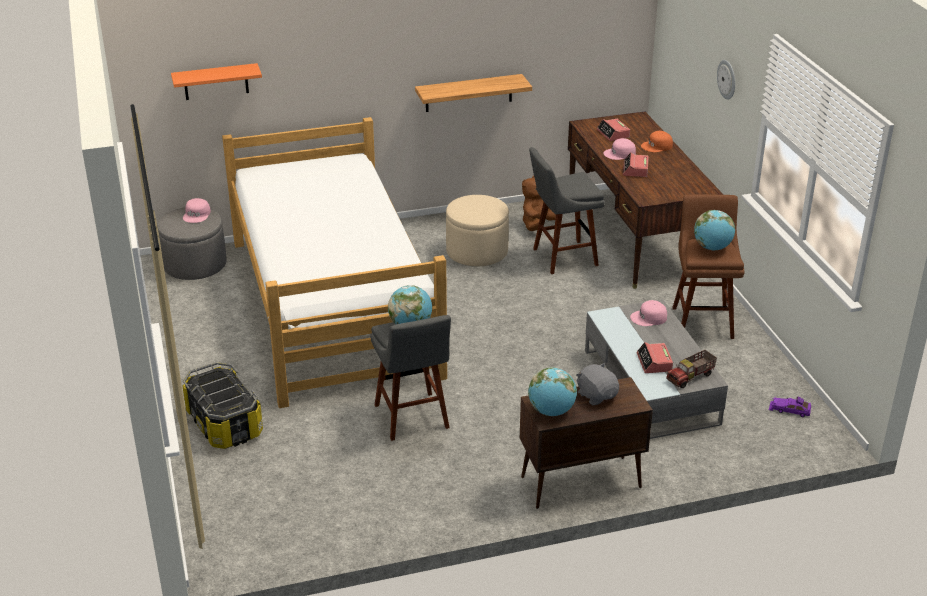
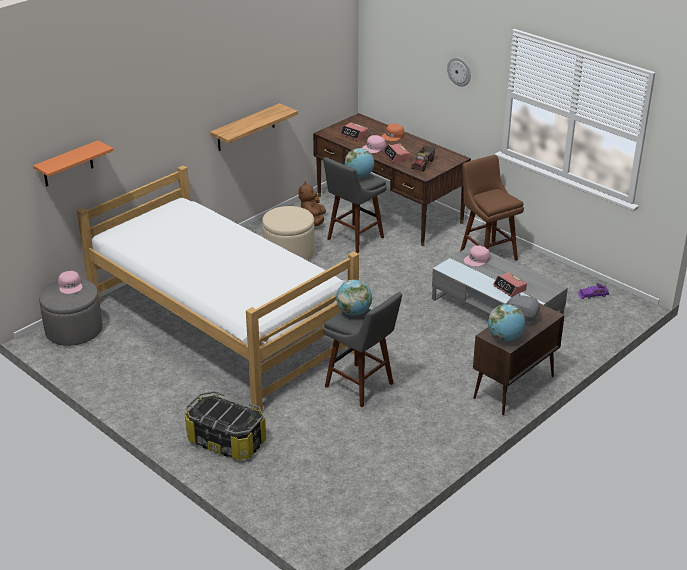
camera: 30 degrees left, 0 degrees up
(691, 377) = (541, 290): toy truck -> toy truck (423, 164)
(712, 248) = (495, 196): globe -> globe (359, 176)

